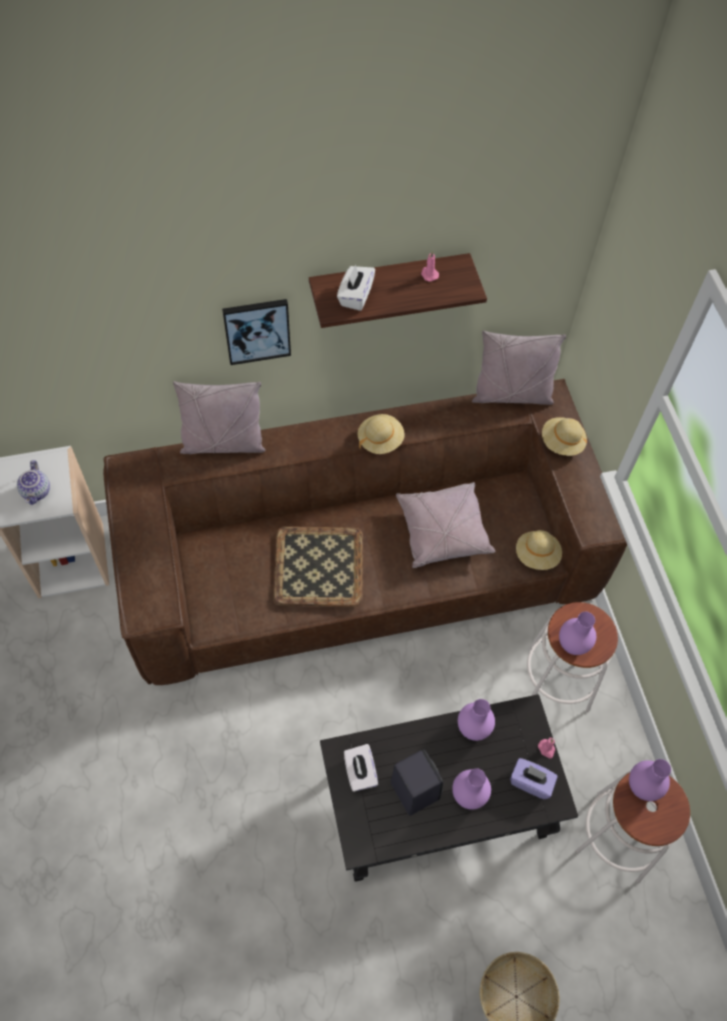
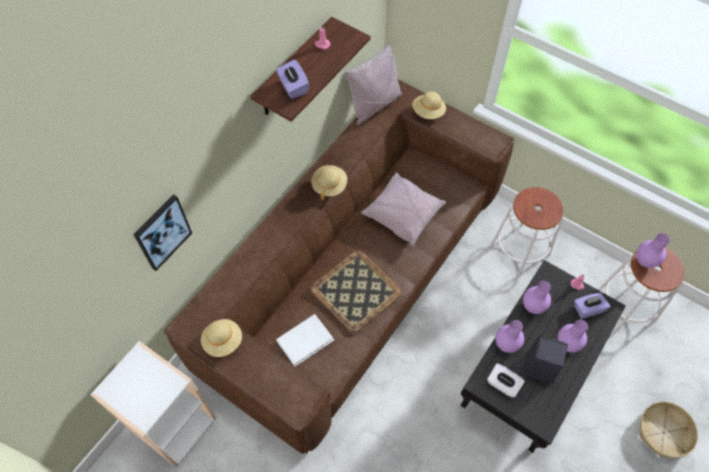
camera: 40 degrees left, 0 degrees up
(37, 492) = (148, 389): teapot -> none
(223, 444) = (236, 261): purple pillow -> none
(226, 572) = (305, 340): none -> white book
(257, 330) = (228, 160): picture -> picture (162, 232)
(355, 296) = (293, 87): white tissue box -> purple tissue box
(537, 555) = (464, 188): beige hat -> beige hat (223, 341)
(572, 646) = (540, 218): purple vase -> purple vase (506, 345)

